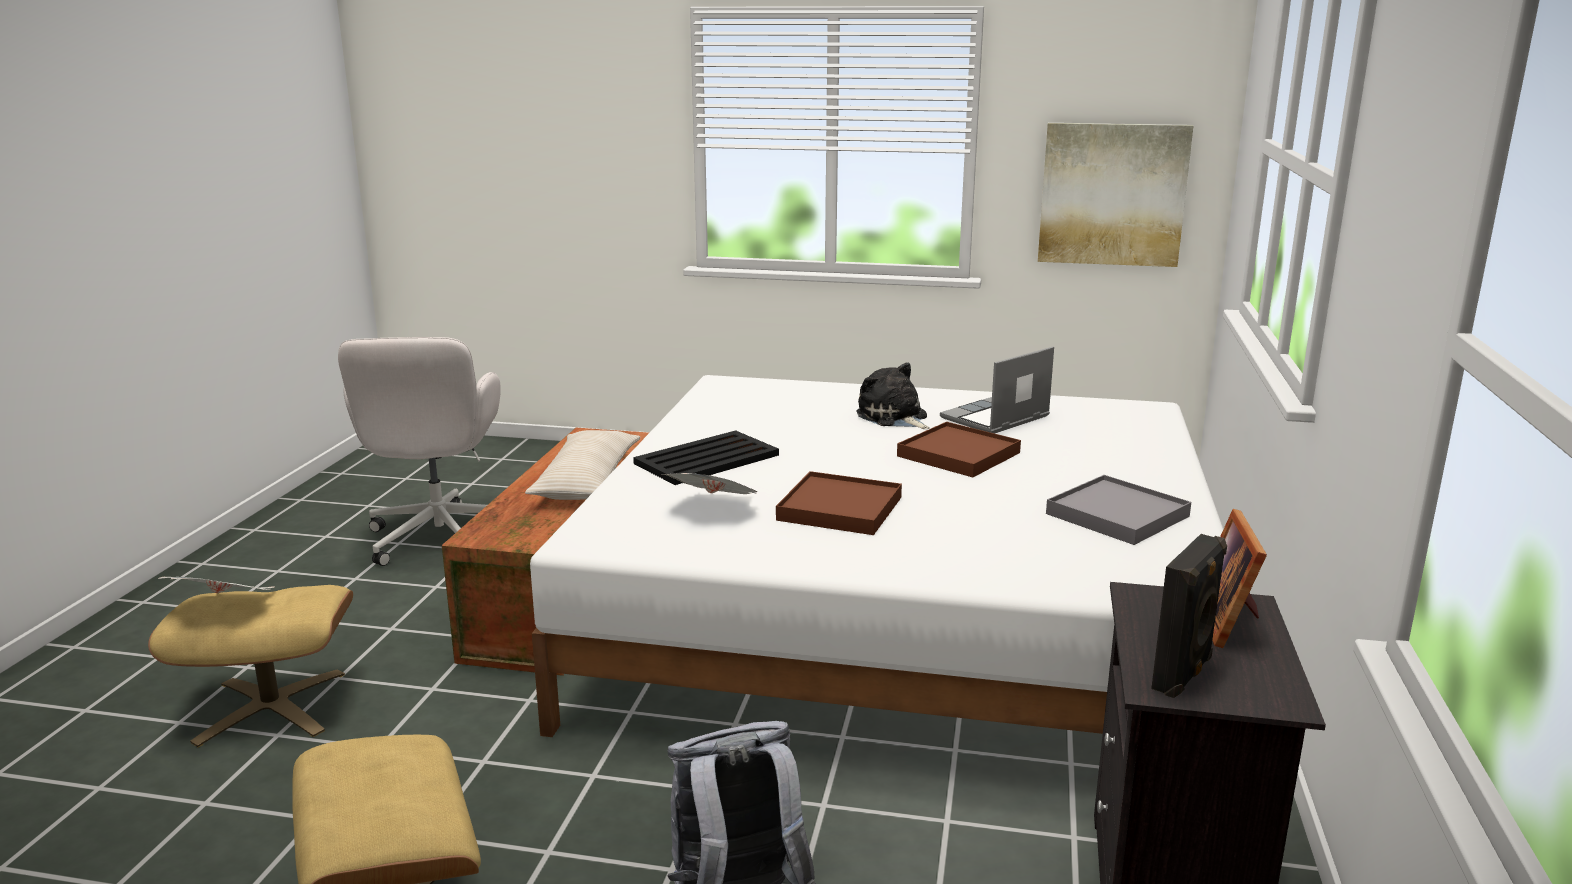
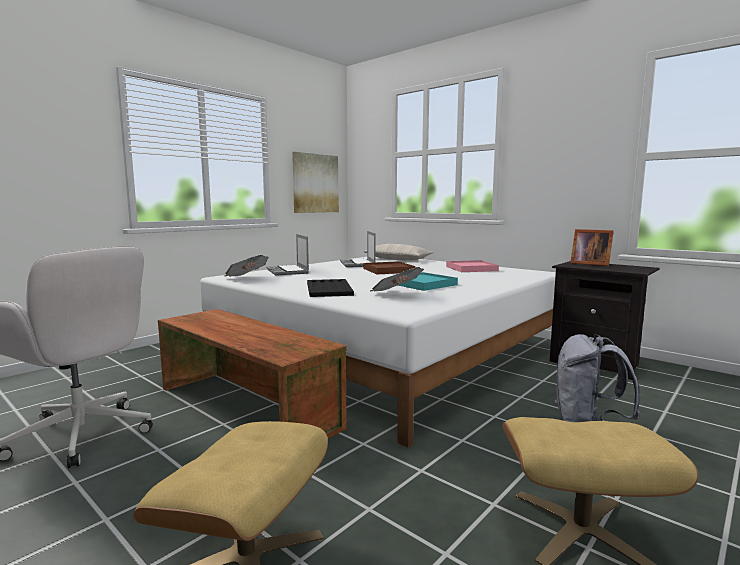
camera: 60 degrees left, 10 degrees down
(226, 608) = (231, 467): newspaper -> newspaper (246, 278)
(587, 481) = (251, 327): beige pillow -> beige pillow (397, 259)
(828, 398) = (288, 271): none -> laptop
(840, 509) = (423, 284): brown tray -> turquoise tray
(894, 417) = (331, 270): plush toy -> none
(1117, 515) = (471, 269): grey tray -> pink tray
(1184, 674) = (627, 269): black speaker -> none

